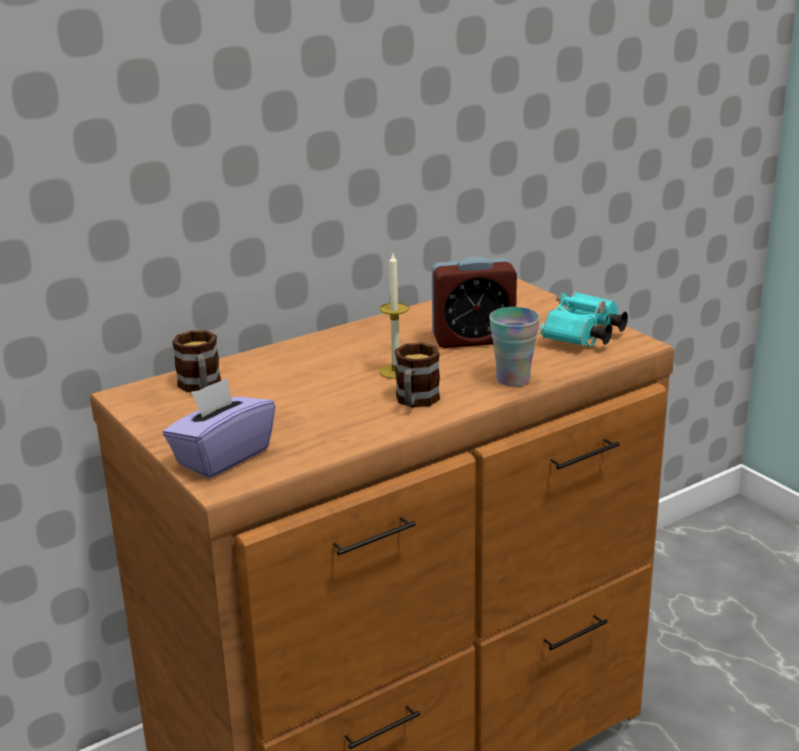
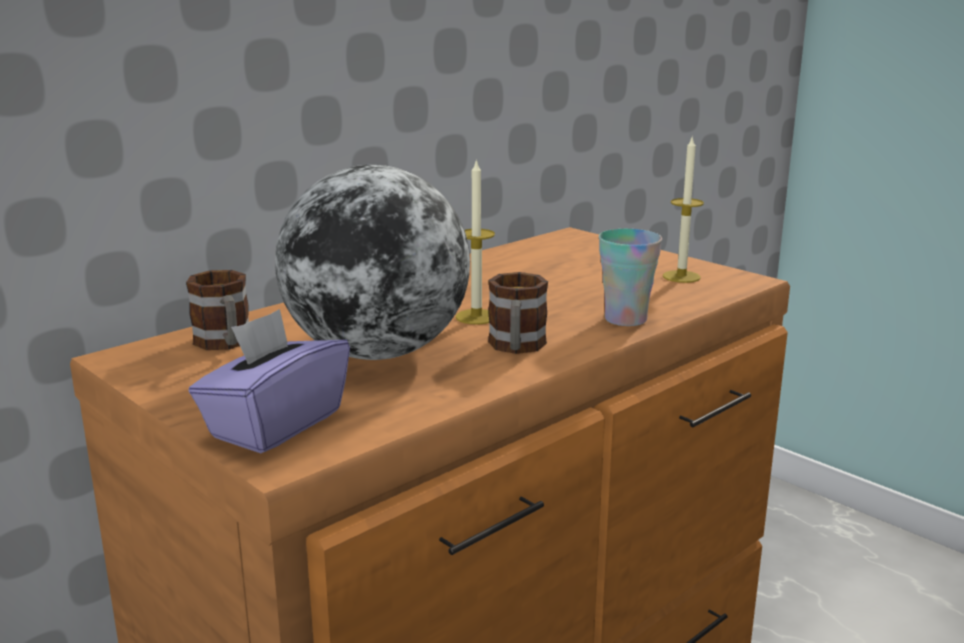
camera: 10 degrees left, 5 degrees down
(309, 401) = (376, 352): none -> globe
(473, 339) = (555, 282): alarm clock -> none
(582, 338) = (681, 276): turquoise binoculars -> candle

